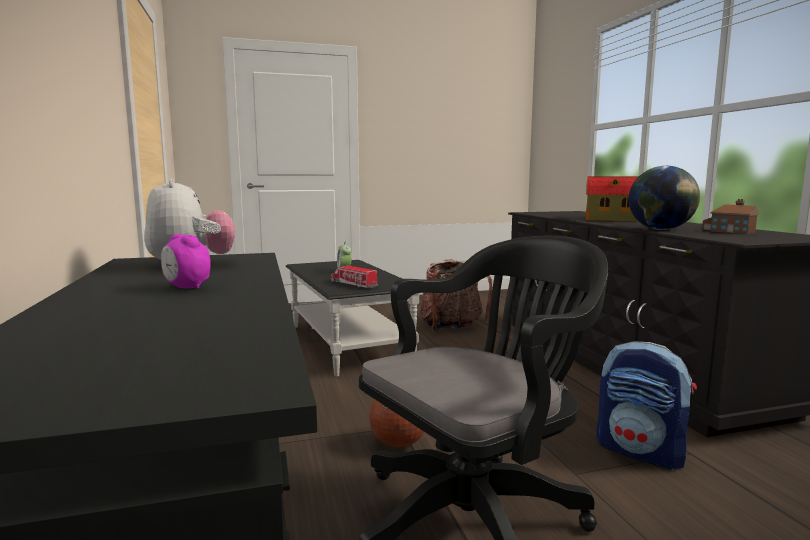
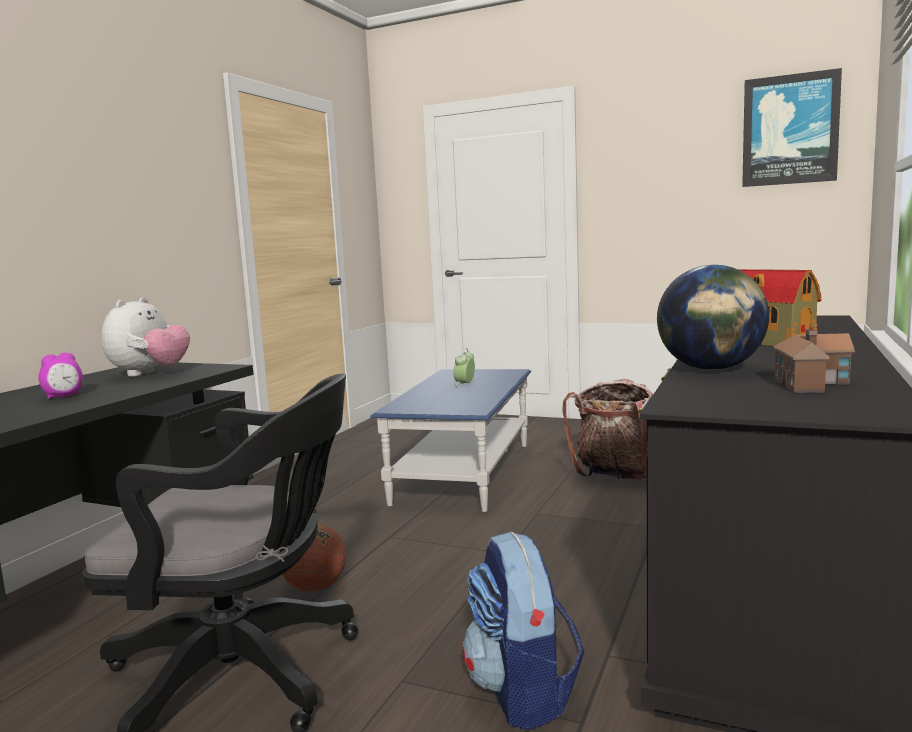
camera: 40 degrees right, 0 degrees up
(187, 287) = (63, 396): alarm clock -> alarm clock turned 120 degrees counterclockwise
(348, 343) = (464, 472): black coffee table -> blue coffee table
(353, 284) = (429, 402): toy truck -> none
(491, 101) = (790, 130): none -> picture

